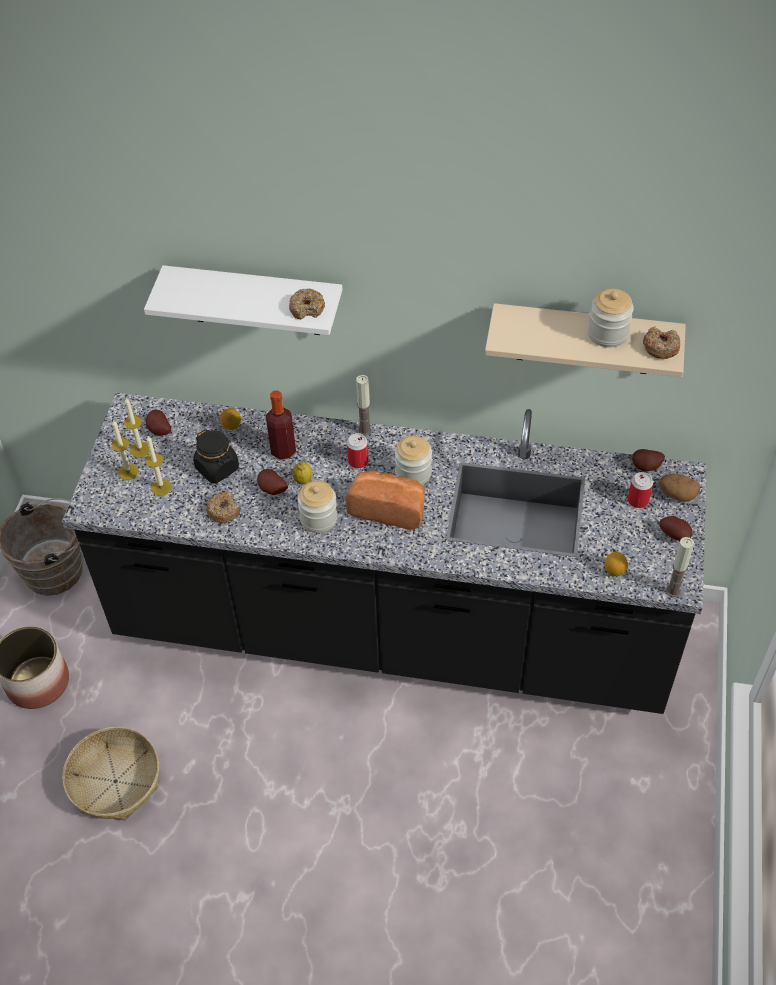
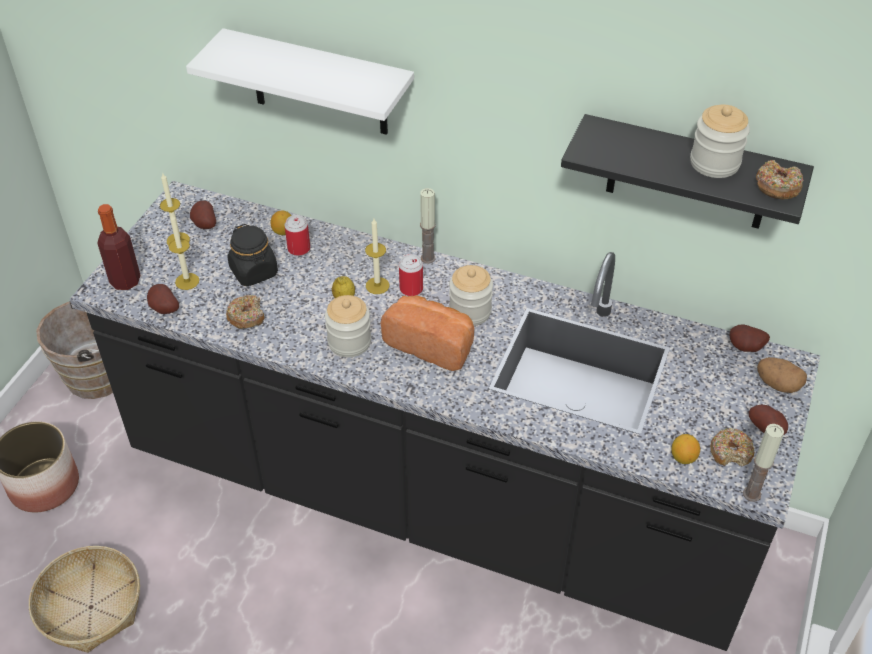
camera: 10 degrees right, 5 degrees down
(128, 471) = (157, 260): candle -> candle (377, 285)
(271, 490) = (306, 303): potato -> potato (163, 309)
(283, 450) = (331, 265): bottle -> bottle (125, 281)
(307, 309) = (366, 89): donut -> donut (731, 452)
(584, 339) = (688, 174): beige shelf -> black shelf
(638, 500) = (728, 383): can -> can (299, 249)

